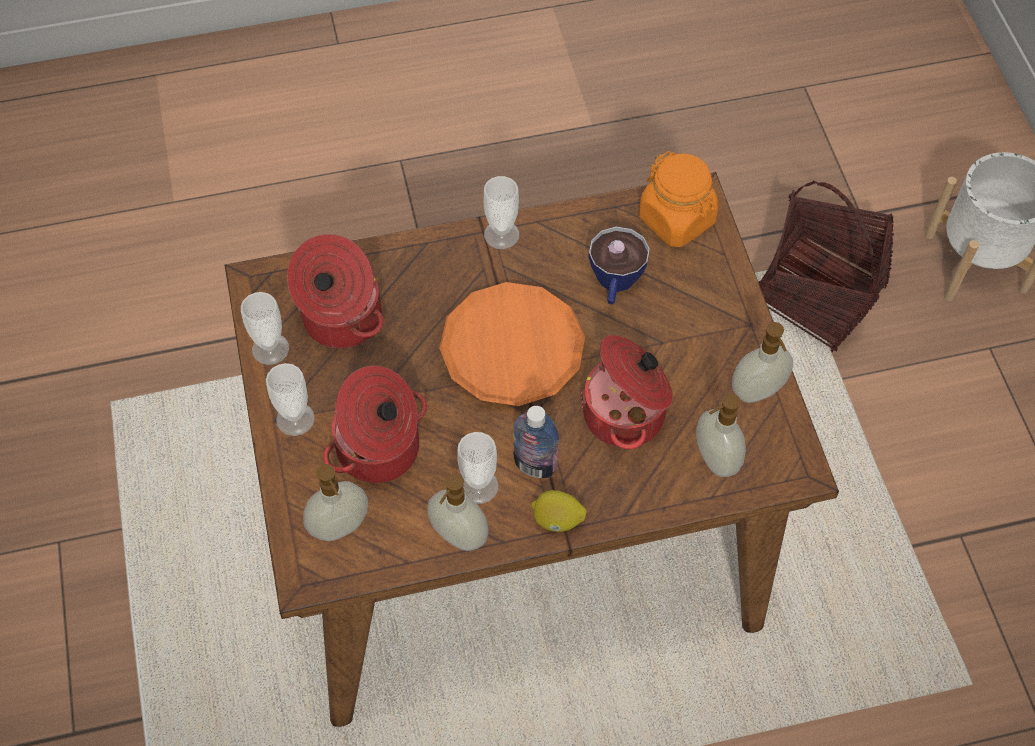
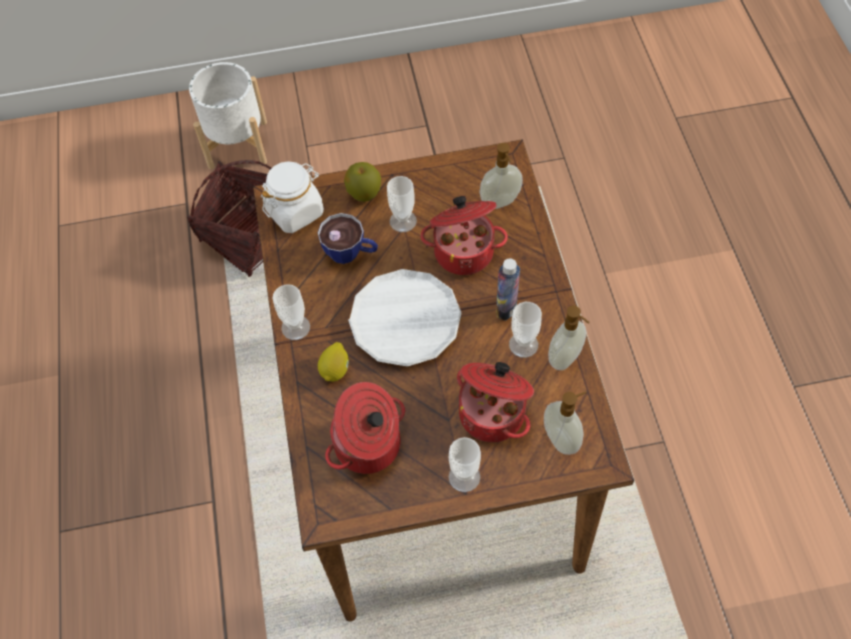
camera: 85 degrees left, 0 degrees up
(270, 349) = (395, 501): cup -> cup (403, 221)
(512, 349) = (405, 321): orange plate -> white plate
(557, 520) = (550, 295): lemon -> lemon (335, 370)
(677, 220) = (295, 211): orange jar -> white jar
(715, 294) = (364, 193): none -> apple
(758, 392) = (447, 174): soap dispenser -> none

